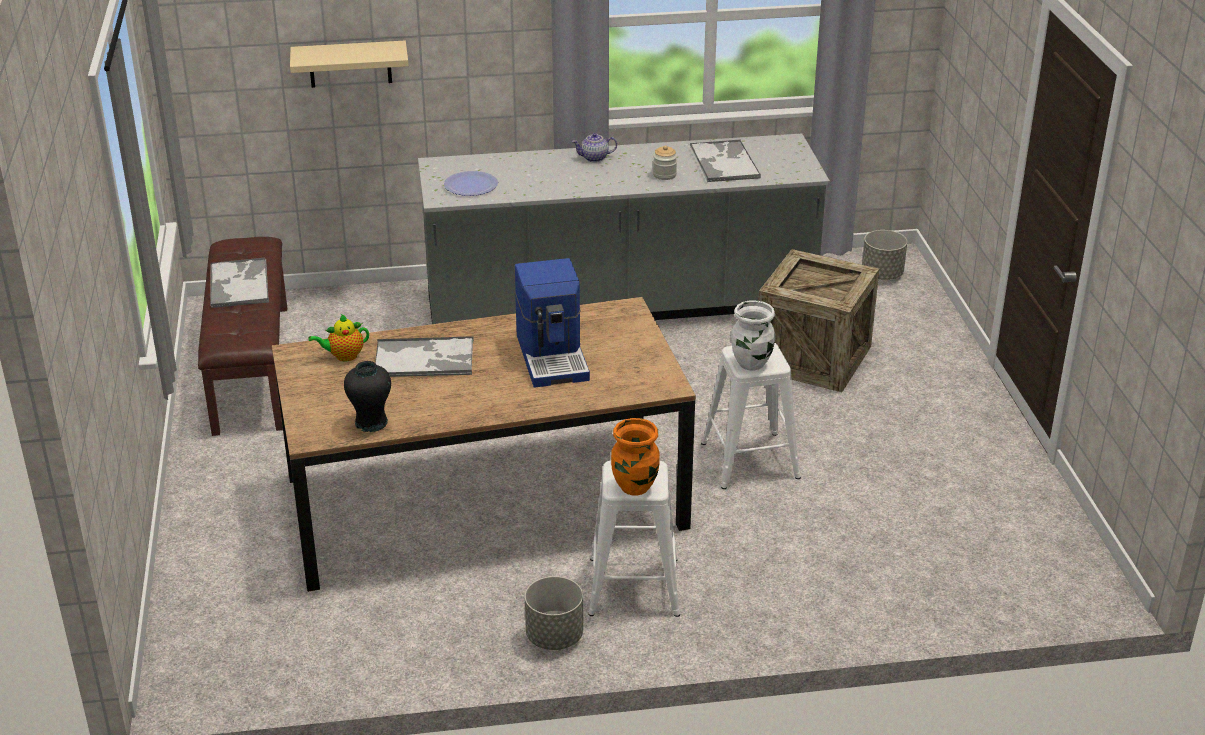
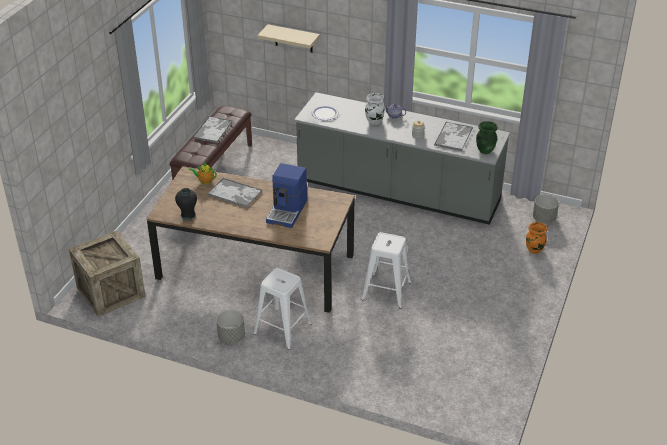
camera: 30 degrees right, 5 degrees up
(635, 487) = (276, 284): orange vase -> orange vase (534, 250)
(752, 364) = (383, 245): white vase -> white vase (374, 121)
(794, 168) = (485, 150): none -> green vase
(813, 358) = (465, 251): crate -> crate (111, 292)

